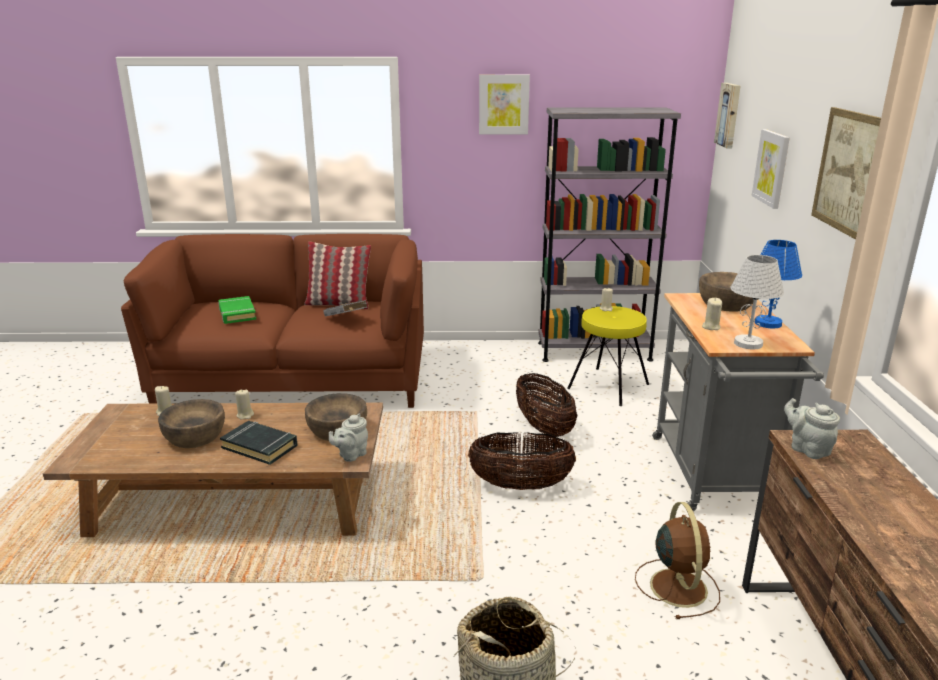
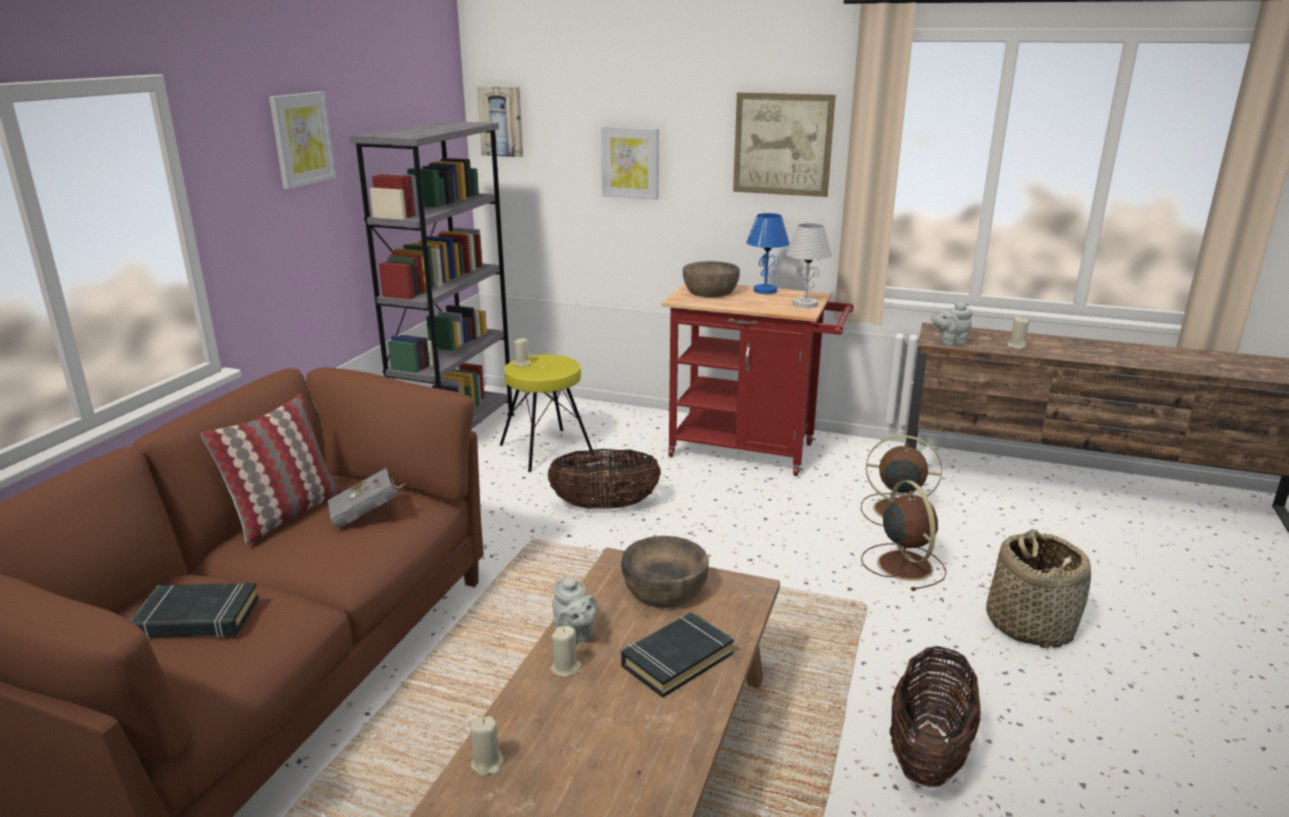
camera: 70 degrees left, 0 degrees up
(195, 436) = (607, 726): brown bowl -> none
(237, 313) = (197, 618): green book -> black book
(351, 455) = (736, 587): grey teapot -> grey teapot (574, 635)
(520, 485) = (712, 546): basket -> basket (928, 753)
(567, 599) = (903, 564): none -> brown fan
(711, 327) = (761, 306): beige candle -> beige candle (1016, 346)
(714, 478) = (751, 451): grey cart -> red cart

